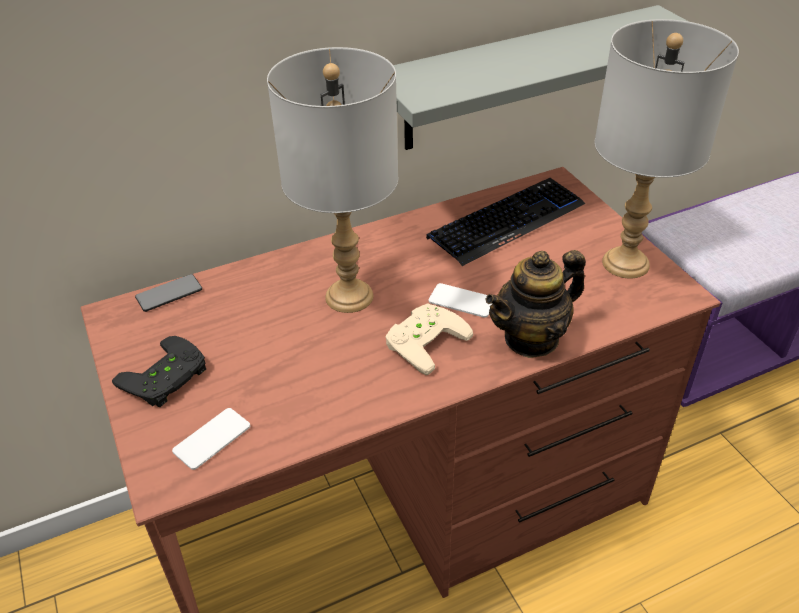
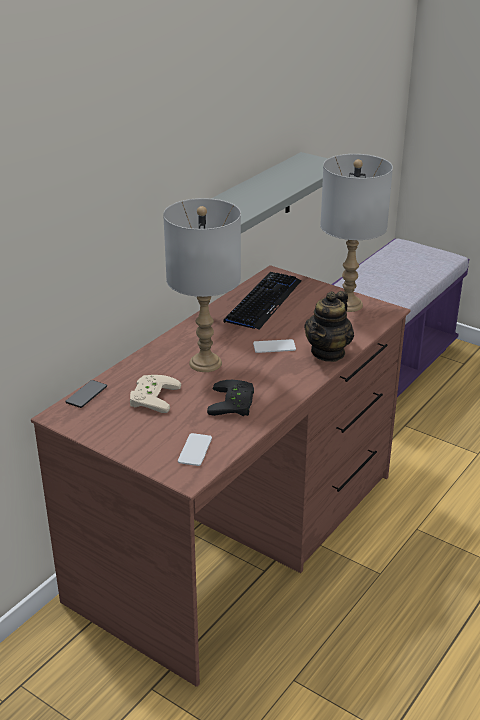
camera: 30 degrees left, 10 degrees down
(167, 379) = (135, 434): black game controller -> black game controller (235, 403)
(423, 339) = (269, 370): beige game controller -> beige game controller (151, 397)

